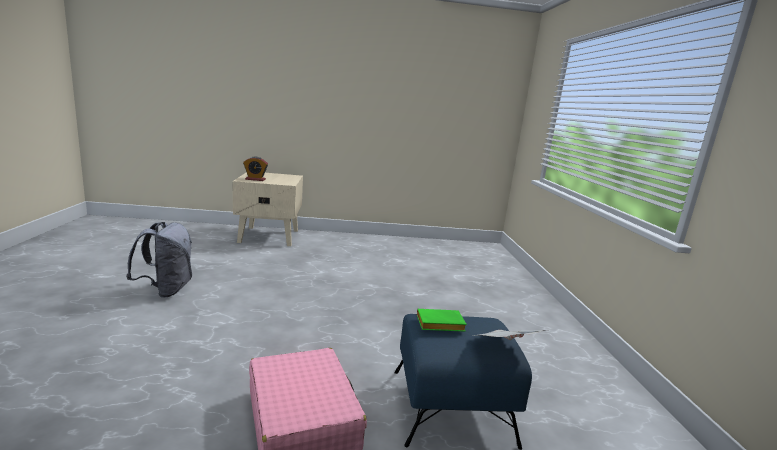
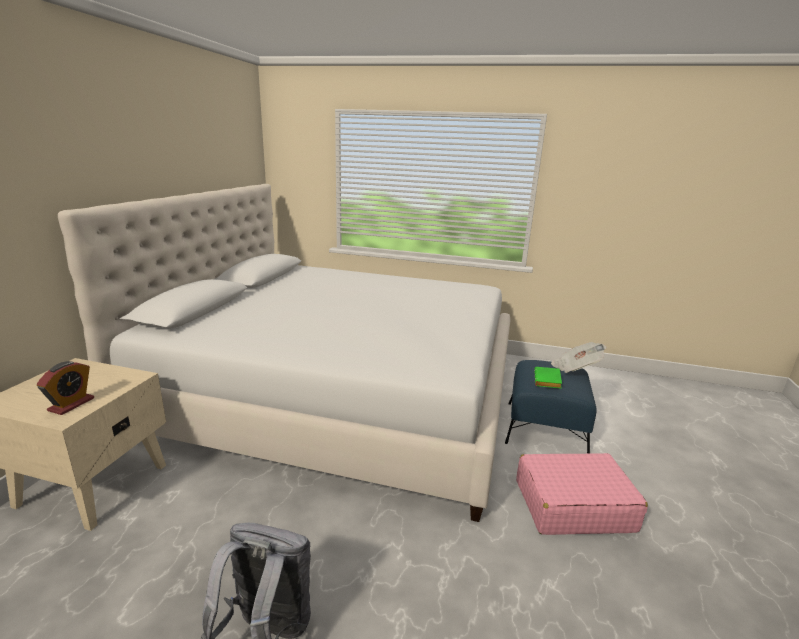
camera: 70 degrees left, 5 degrees up
(412, 280) = (340, 392): none -> white bed

